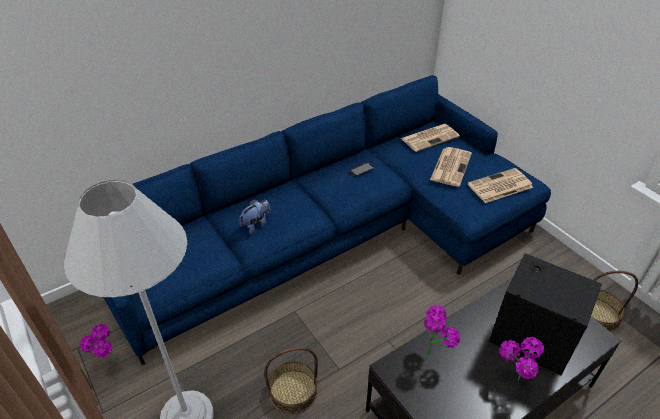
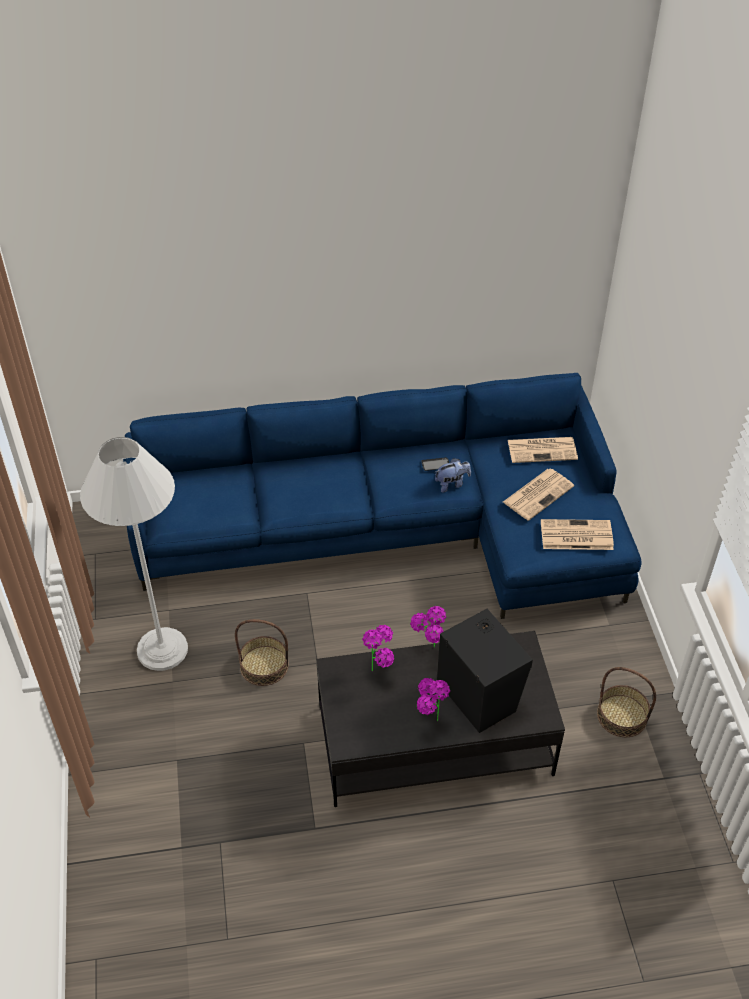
camera: 25 degrees right, 5 degrees up
(109, 365) = (115, 579): potted plant -> potted plant (428, 651)
(256, 225) = (291, 491): plush toy -> plush toy (452, 484)

